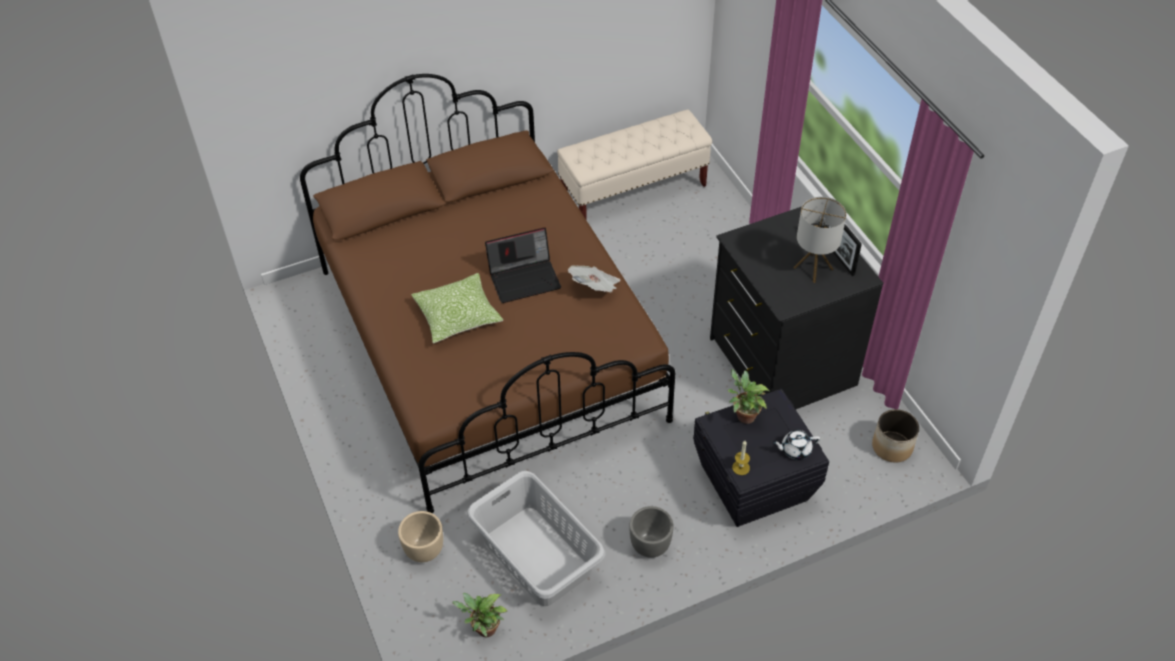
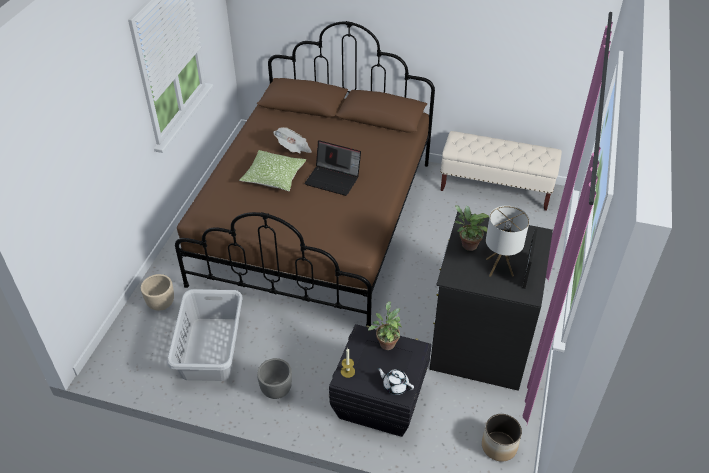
camera: 40 degrees right, 5 degrees down
(483, 629) = (140, 366): potted plant -> potted plant (467, 245)
(595, 287) = (367, 207): newspaper -> newspaper (293, 149)

